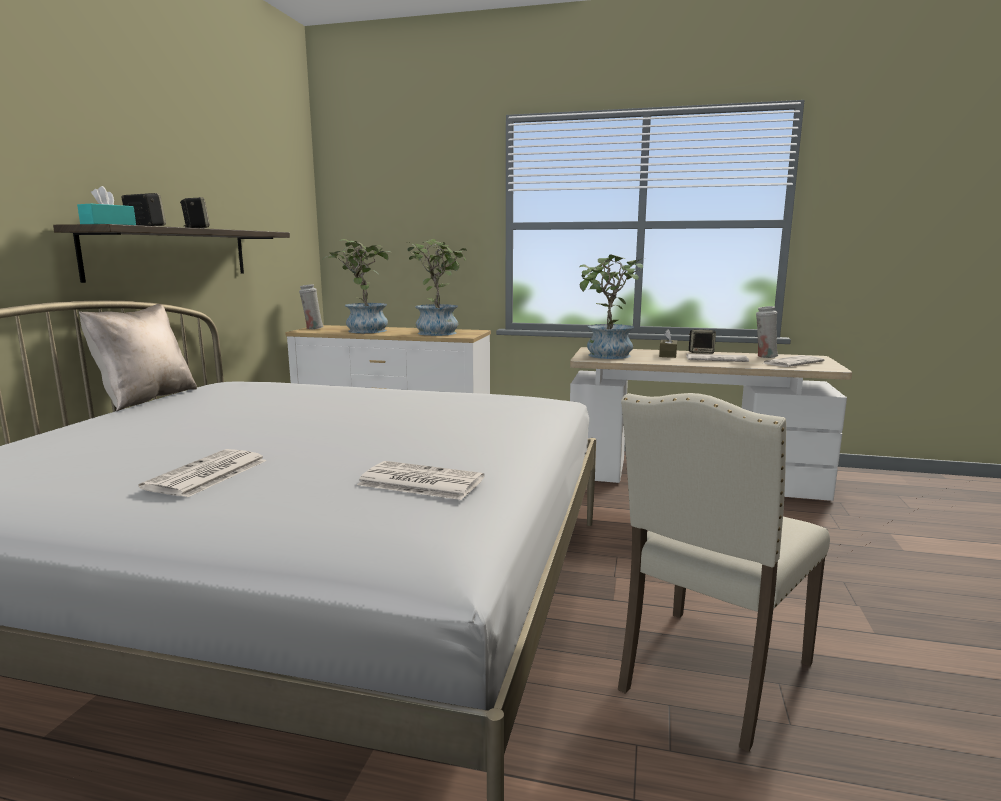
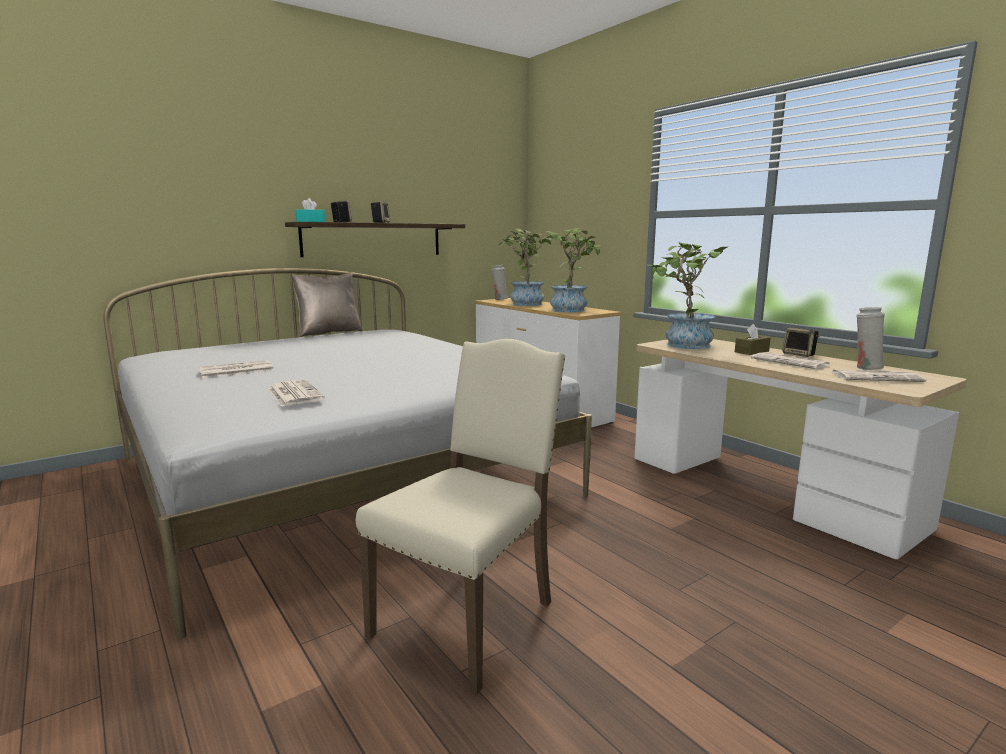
camera: 40 degrees right, 0 degrees up
(710, 676) = (469, 617): beige chair -> beige chair turned 135 degrees clockwise

